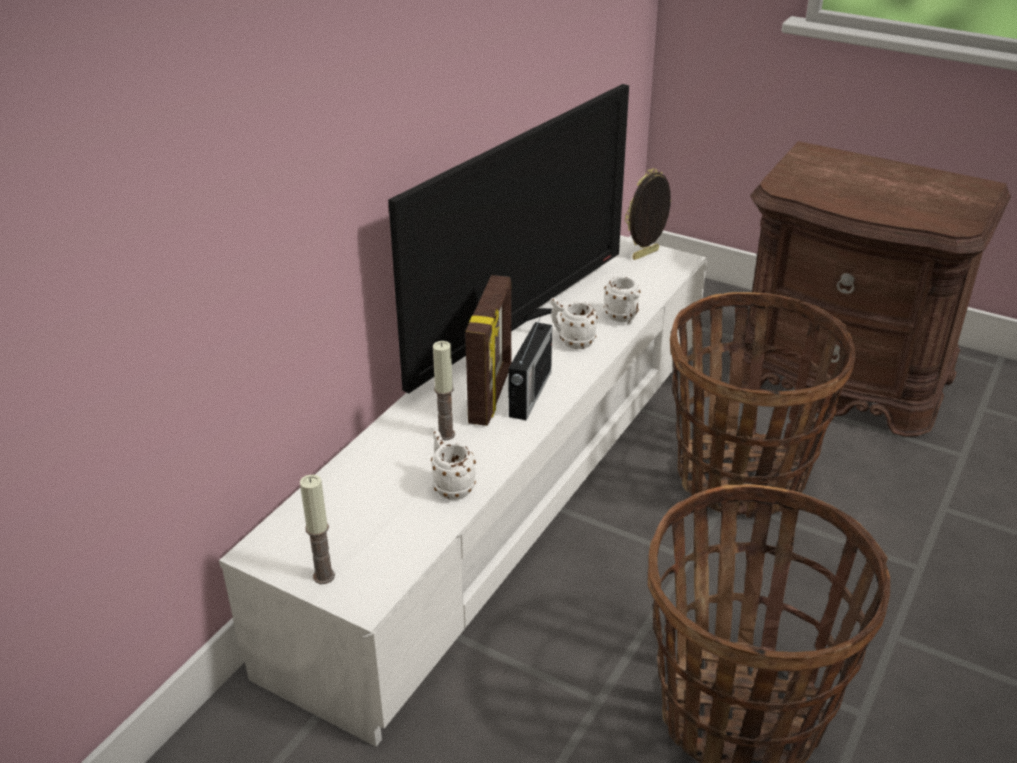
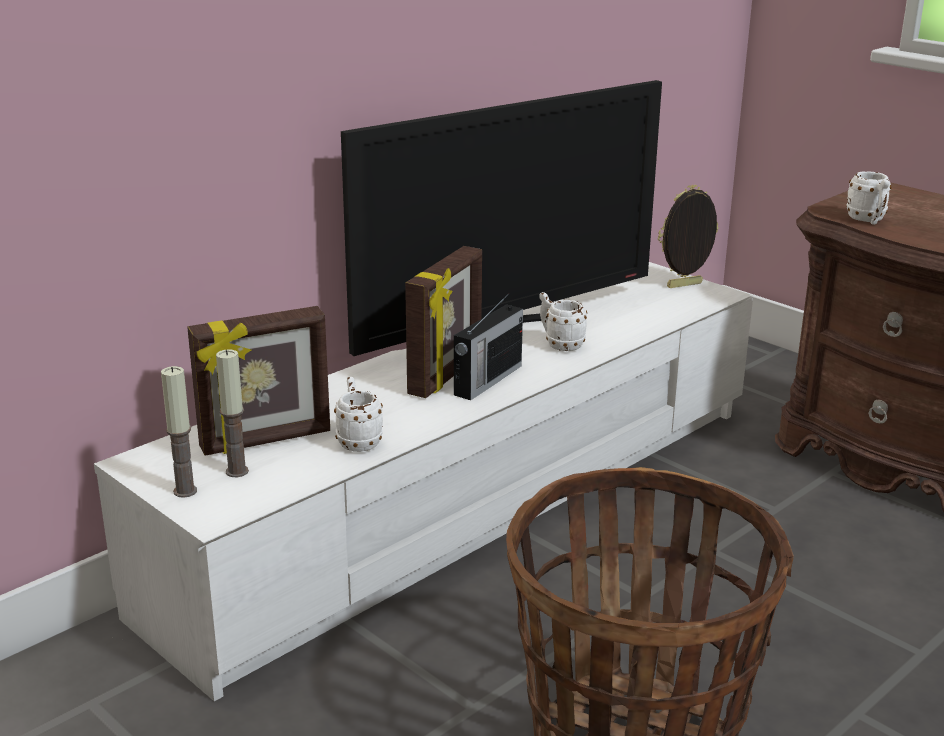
camera: 15 degrees right, 10 degrees down
(368, 502) = (266, 441): none -> picture frame
(446, 434) = (379, 400): candle -> candle (237, 471)
(623, 319) = (628, 333): white mug -> white mug (868, 220)
(741, 478) = (740, 533): basket -> none

